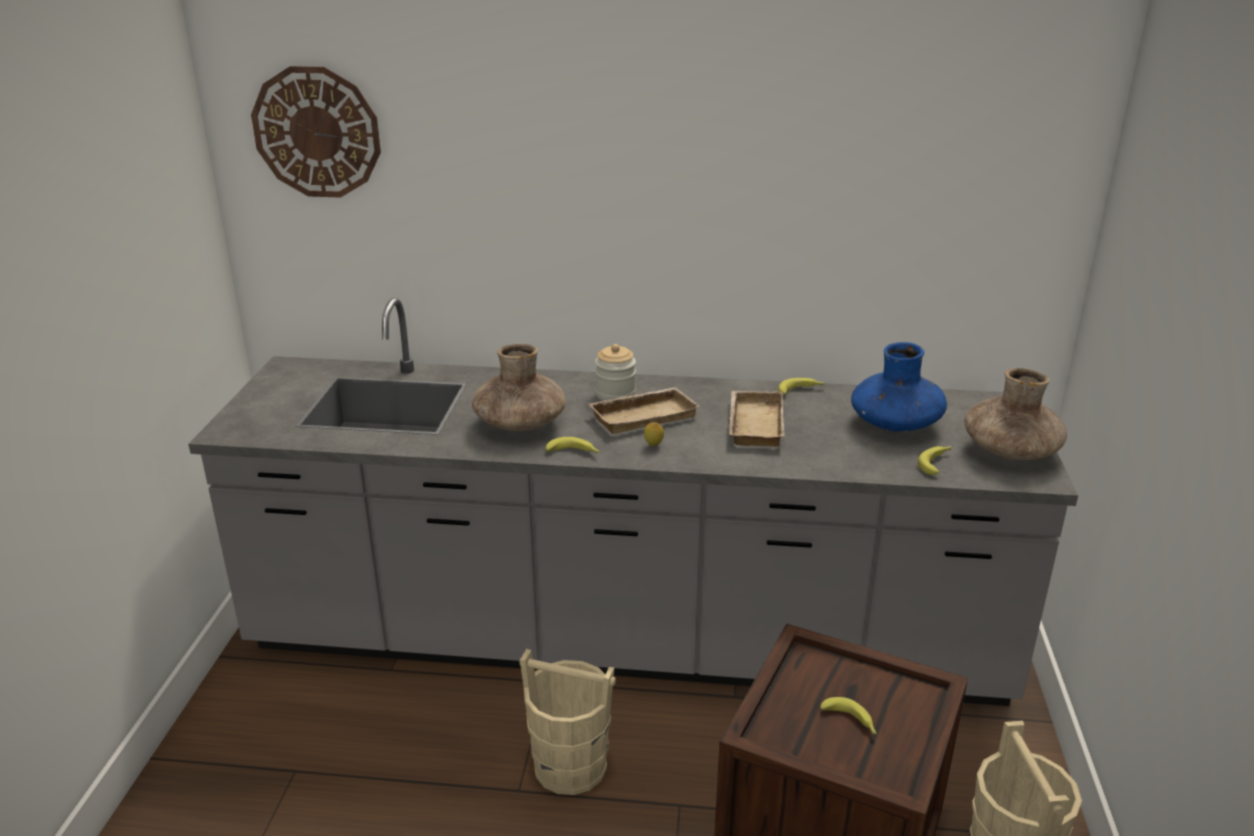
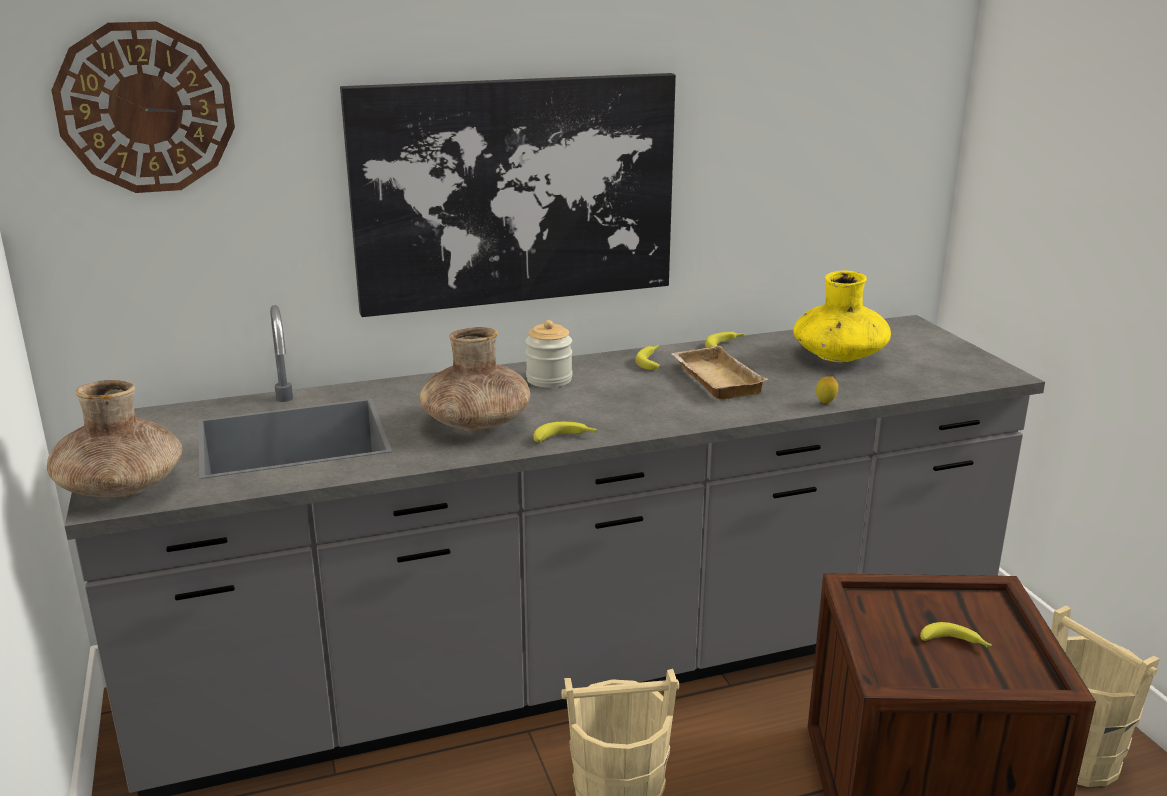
camera: 25 degrees left, 5 degrees down
(612, 226) = (515, 192): none -> picture
(643, 415) = (599, 392): beige tray -> none
(653, 446) = (640, 416): lemon -> lemon (825, 403)
(895, 424) = (839, 357): blue vase -> yellow vase
(936, 463) = (909, 380): banana -> banana (652, 361)
(1010, 451) = (955, 359): brown vase -> brown vase (121, 488)

